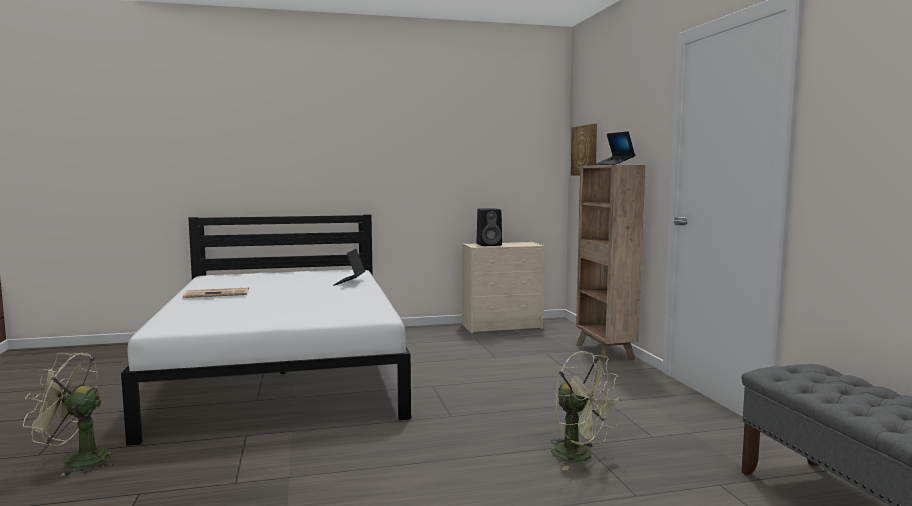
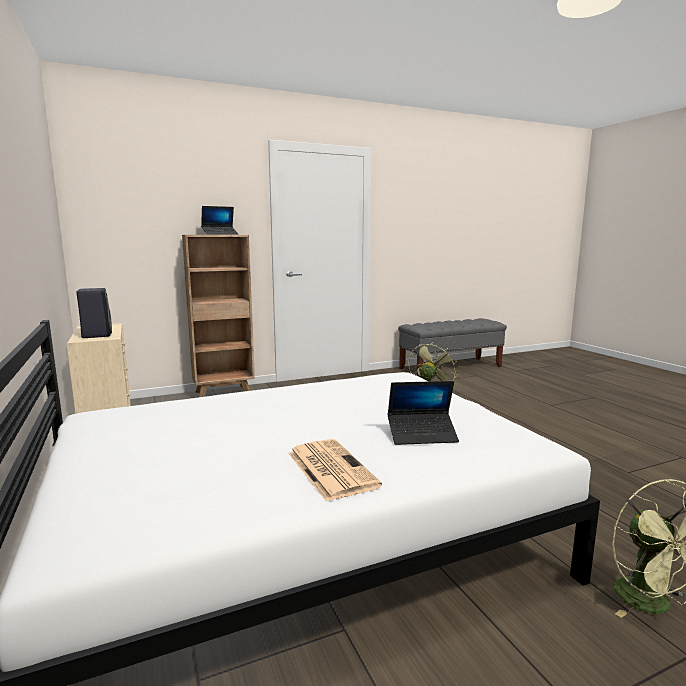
camera: 100 degrees left, 5 degrees up
(349, 282) = (221, 403): laptop -> laptop (422, 435)
(585, 150) = (112, 217): picture -> none

